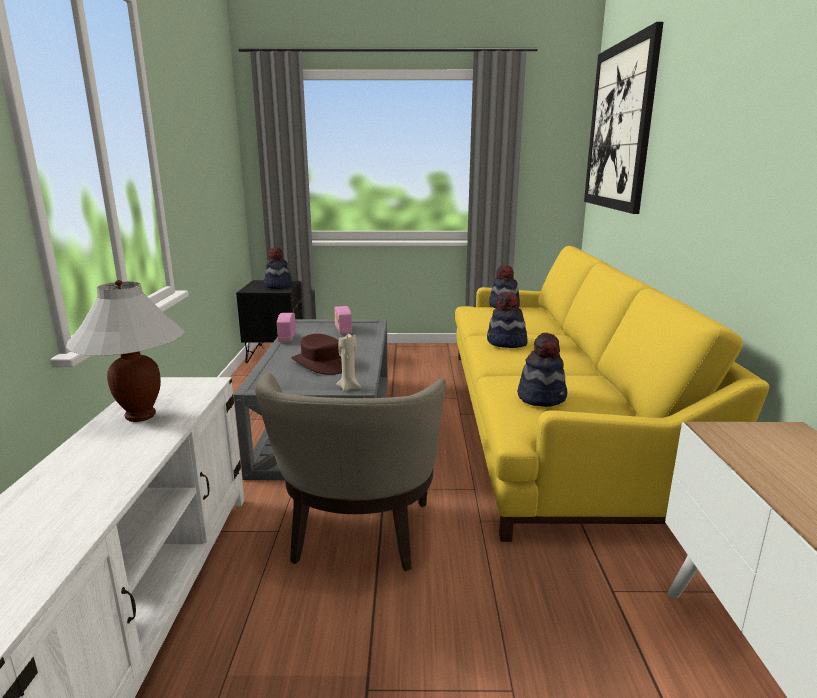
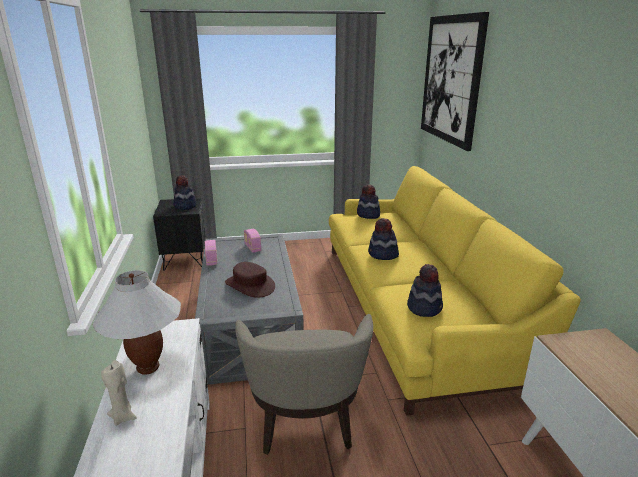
camera: 10 degrees left, 5 degrees up
(349, 388) = (281, 310): beige candle -> beige candle (123, 417)

